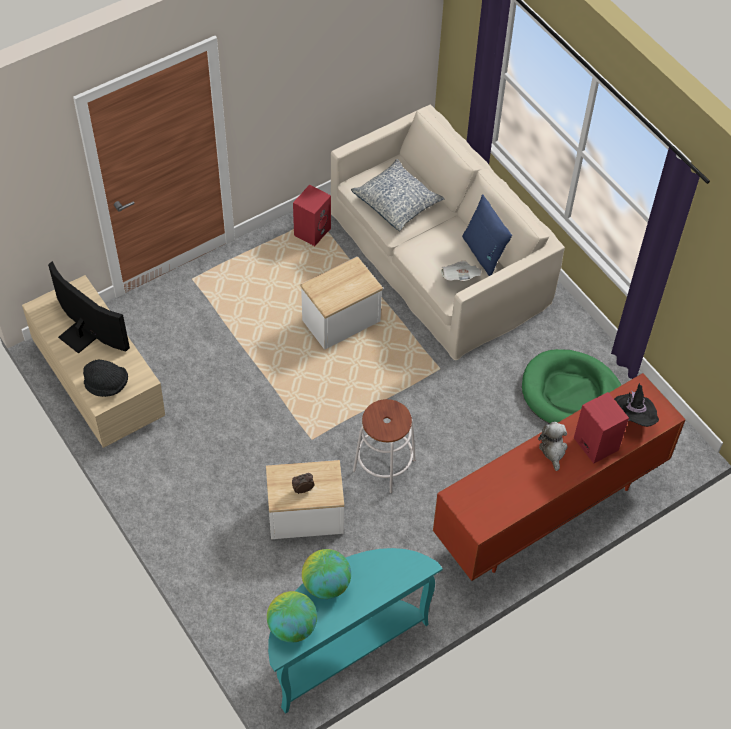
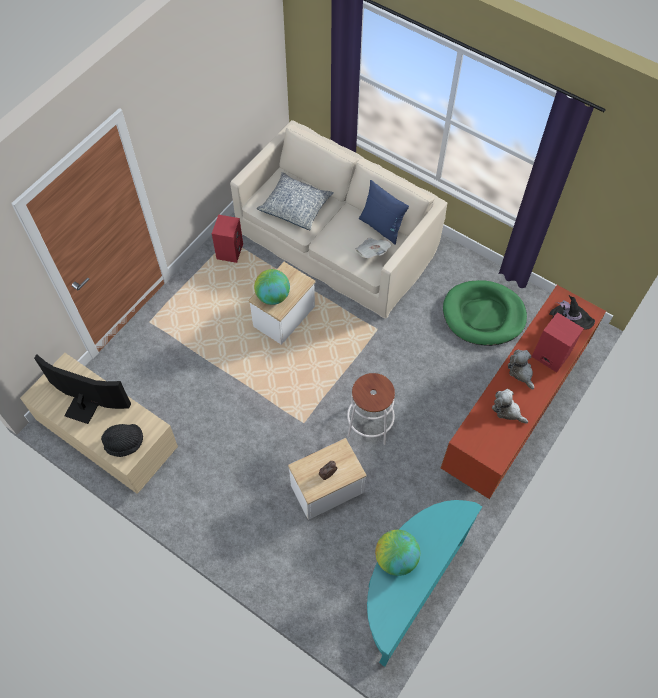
camera: 20 degrees left, 5 degrees up
(292, 627) = (385, 608): globe -> globe (273, 296)
(517, 483) = (507, 410): none -> plush toy

